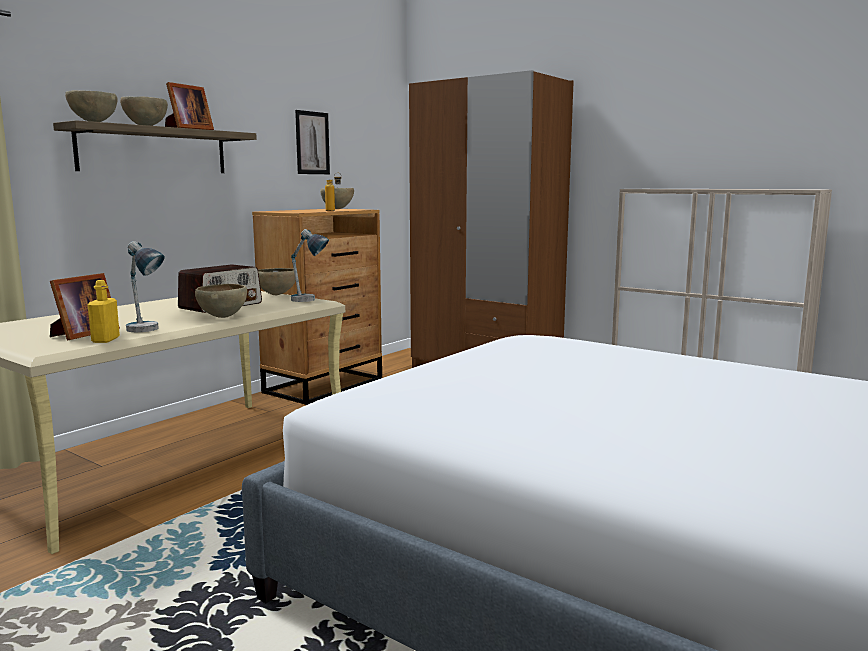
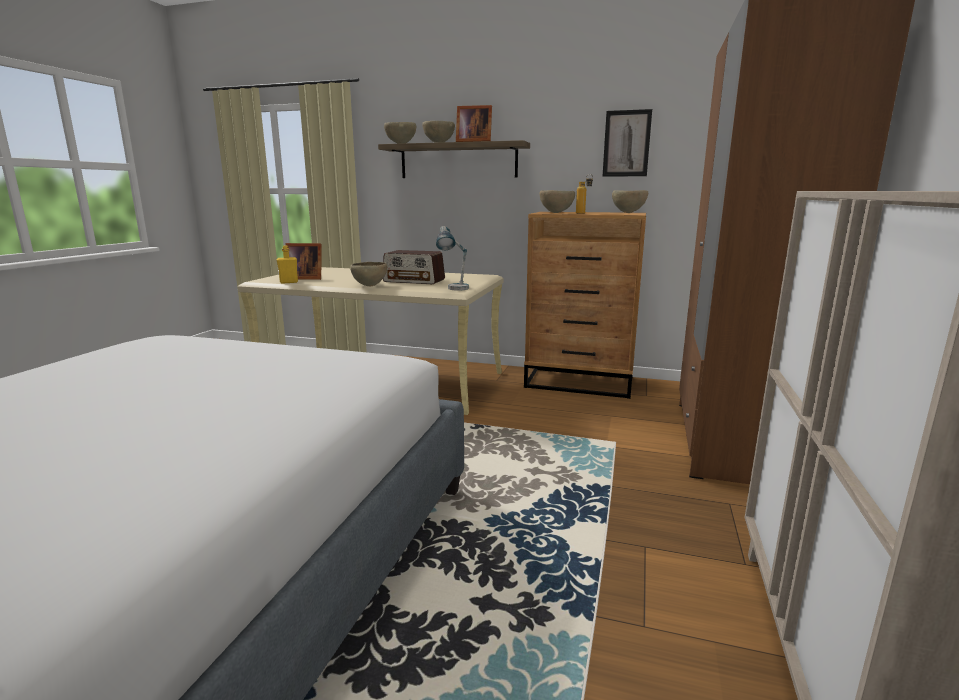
camera: 70 degrees right, 5 degrees up
(147, 331) = (316, 283): table lamp -> none
(277, 295) = (474, 282): brown bowl -> brown bowl (556, 213)

